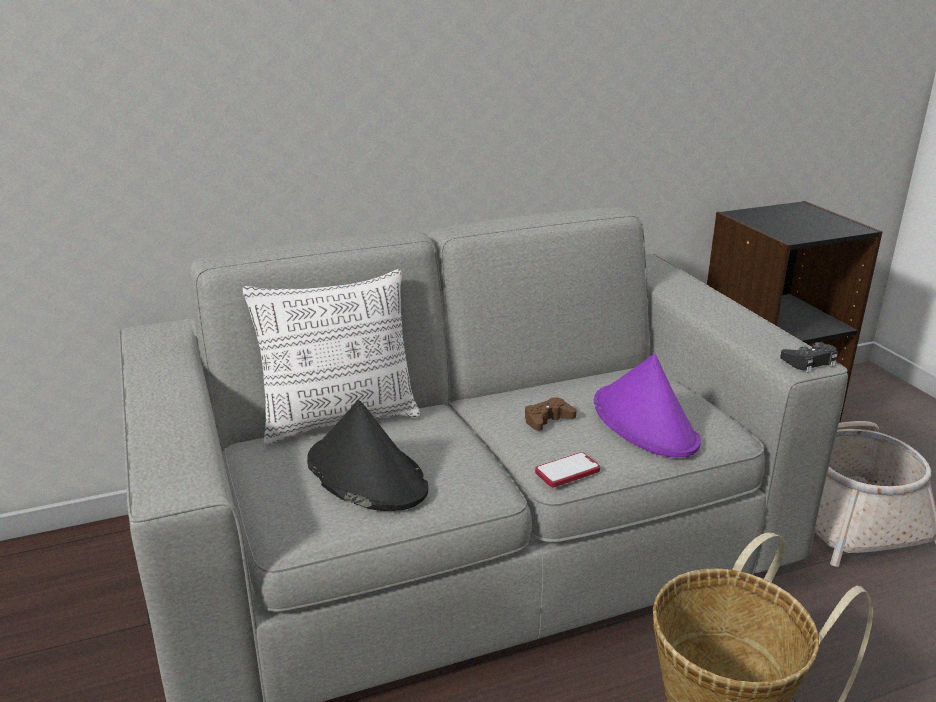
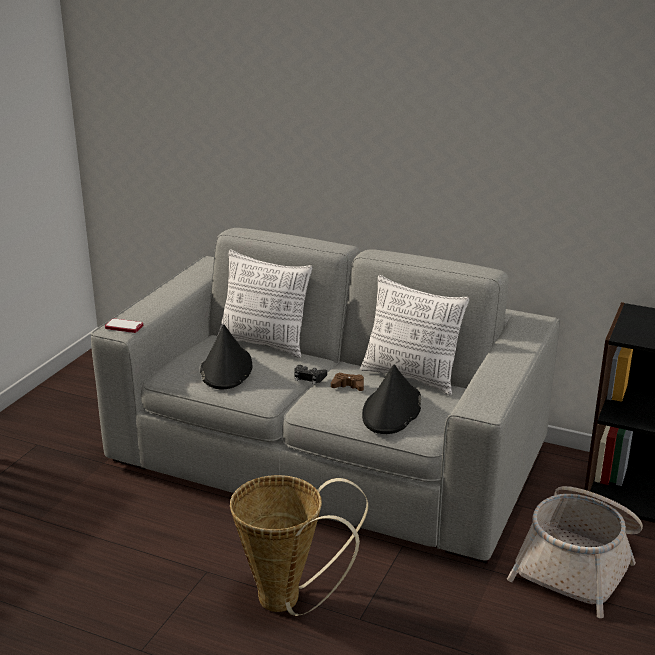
camera: 45 degrees right, 0 degrees up
(567, 471) = (310, 410): phone -> phone (124, 327)
(575, 379) = (411, 377): none -> pillow
(645, 423) = (392, 410): purple hat -> black hat
(809, 362) = (484, 409): black game controller -> black game controller (309, 377)

